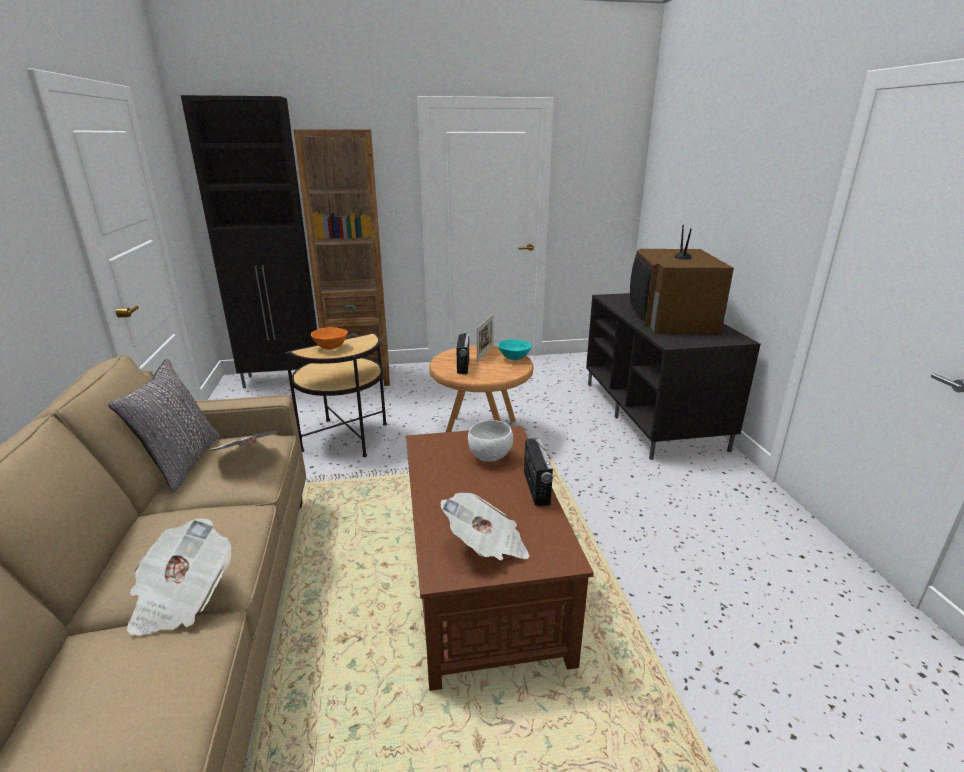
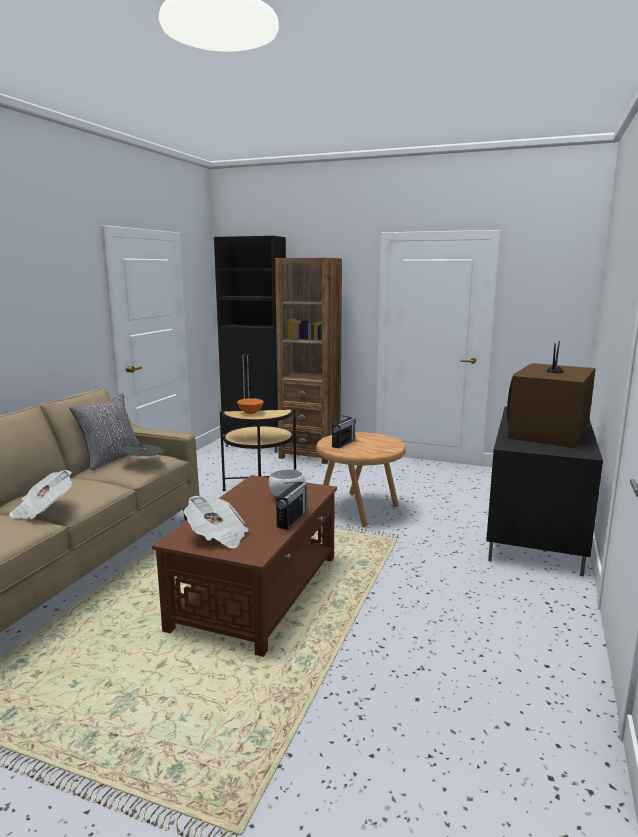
camera: 30 degrees right, 10 degrees down
(485, 353) = (373, 439): picture frame -> none
(514, 358) = (390, 445): turquoise bowl -> none

